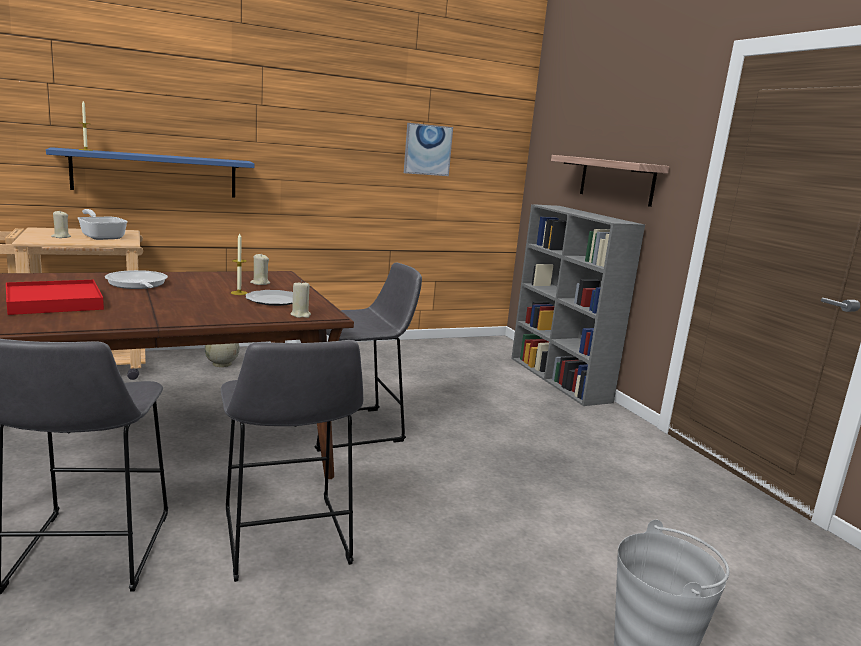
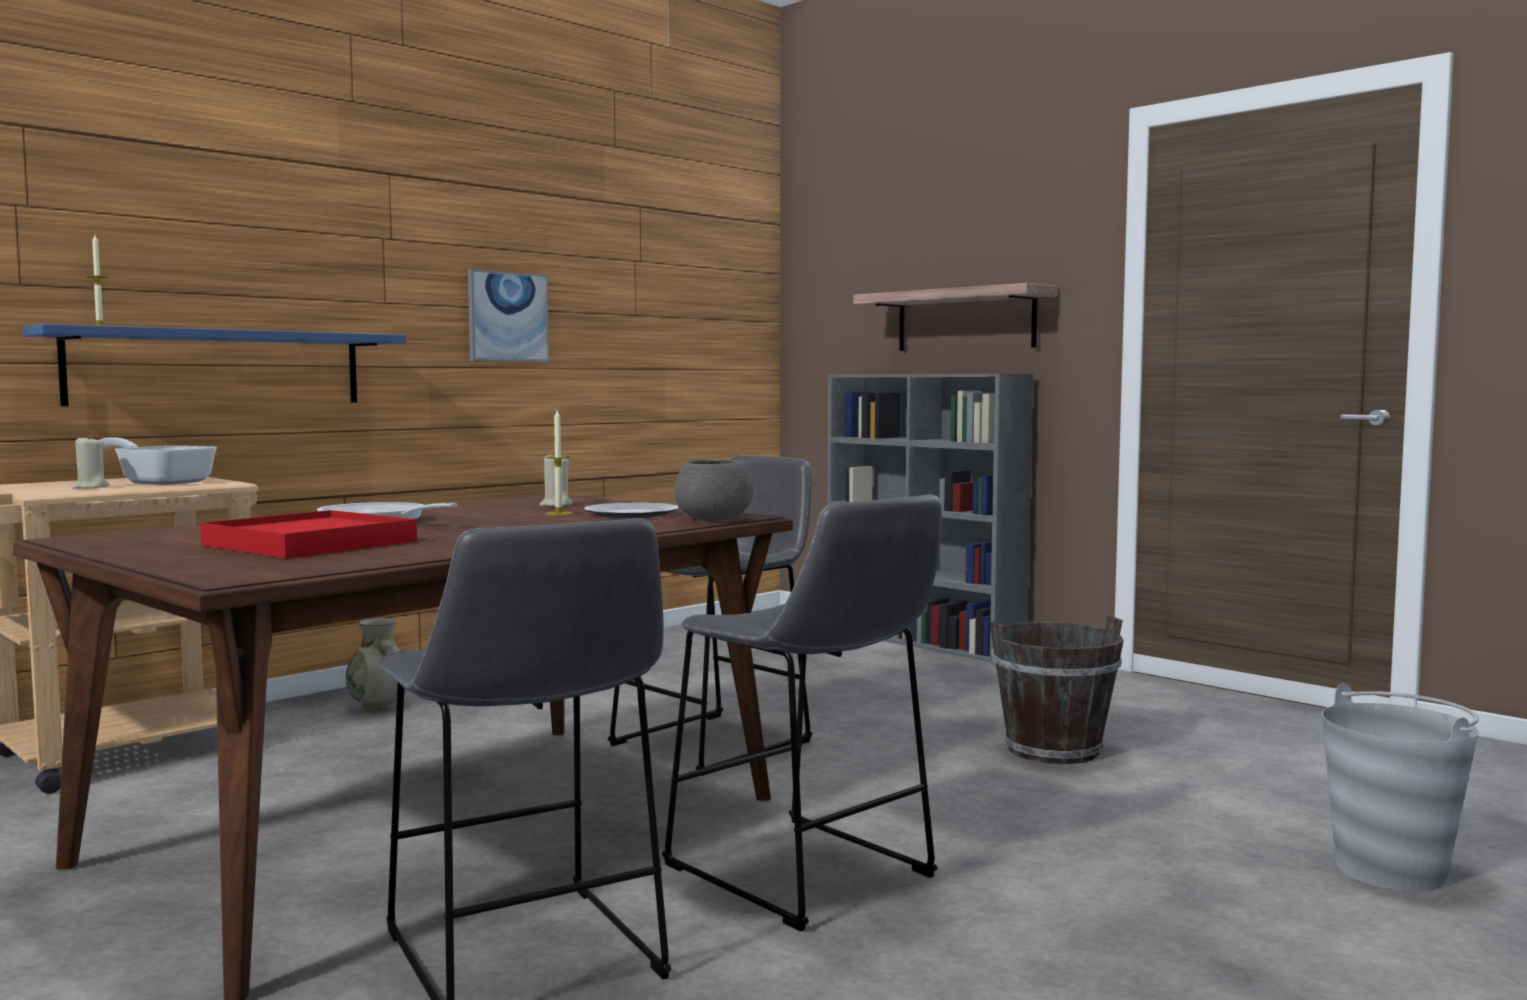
camera: 20 degrees left, 10 degrees down
(300, 315) = (712, 519): beige candle -> grey bowl
(427, 149) = (645, 306): picture -> picture (507, 317)
(538, 485) = (1053, 750): none -> brown bucket

